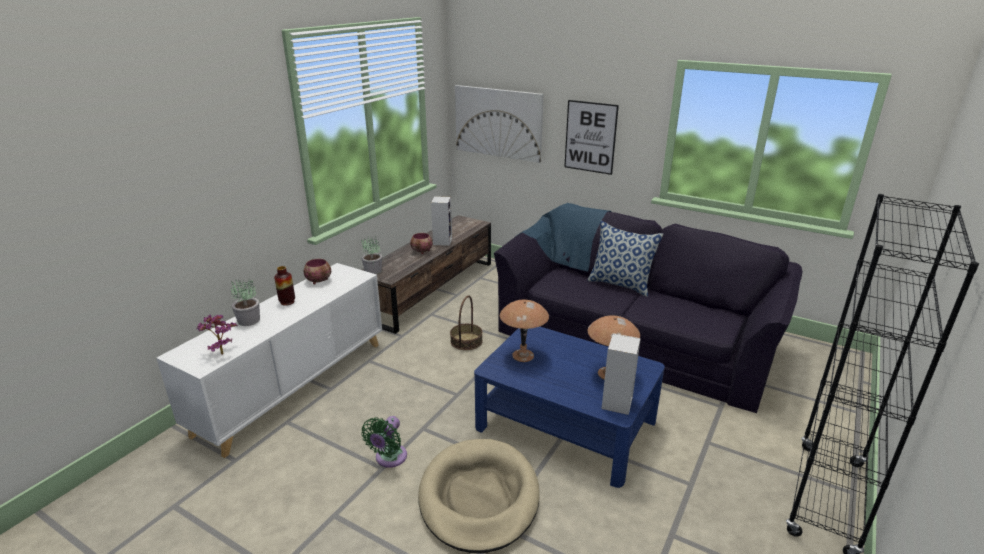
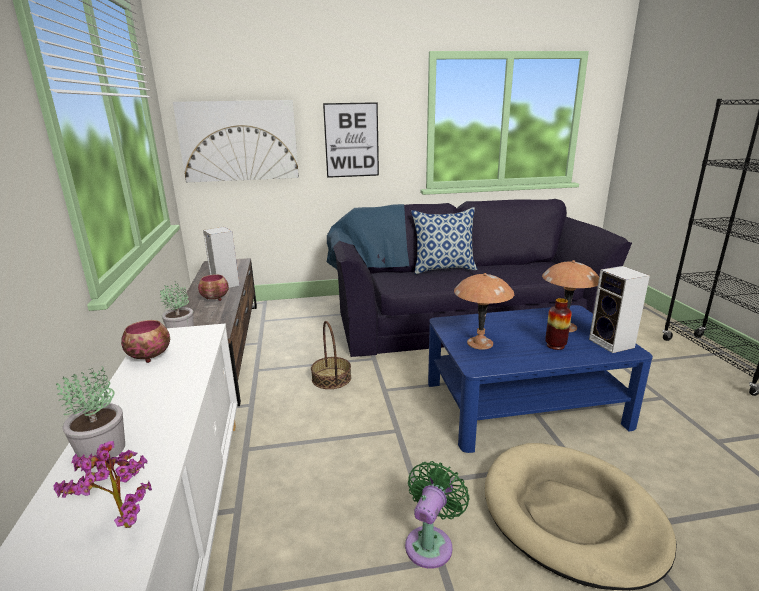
camera: 40 degrees left, 5 degrees down
(287, 302) = (138, 398): vase -> vase (555, 345)
(389, 458) = (431, 542): green fan -> green fan turned 135 degrees counterclockwise

